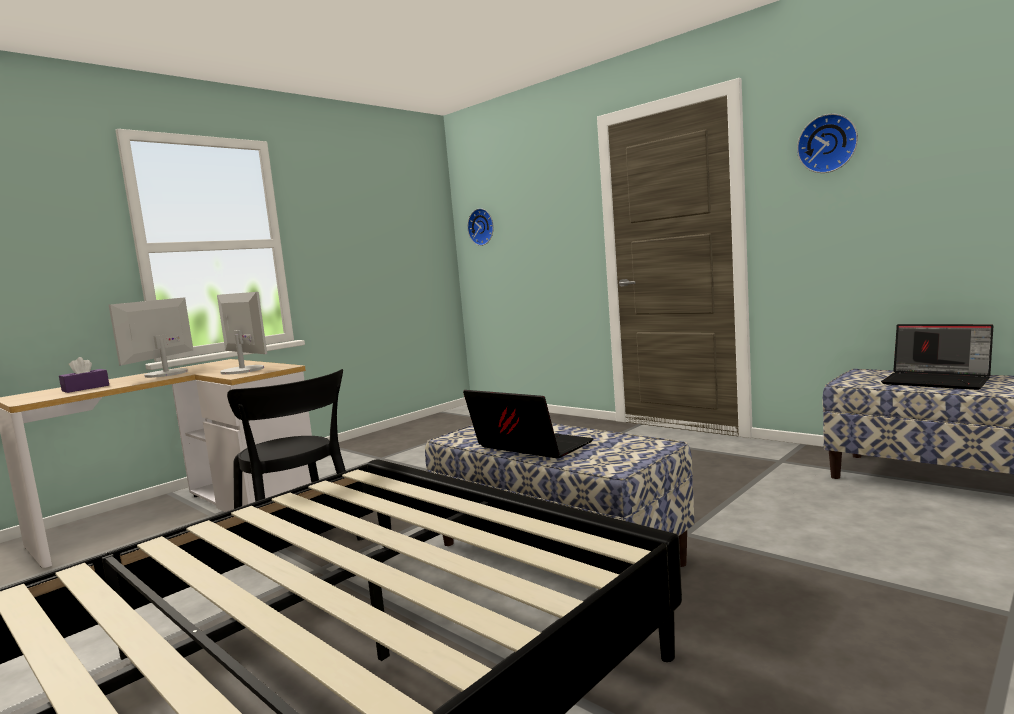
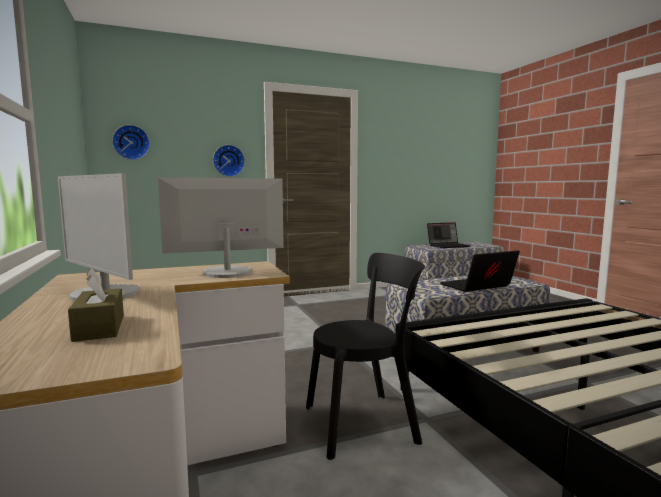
camera: 65 degrees left, 0 degrees up
(85, 388) = (99, 327): purple tissue box -> brown tissue box
(828, 144) = (395, 137): wall clock -> wall clock (228, 161)

